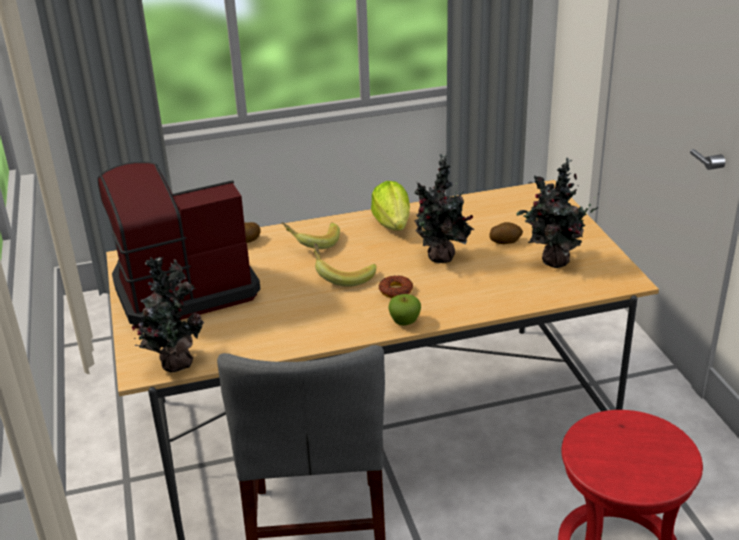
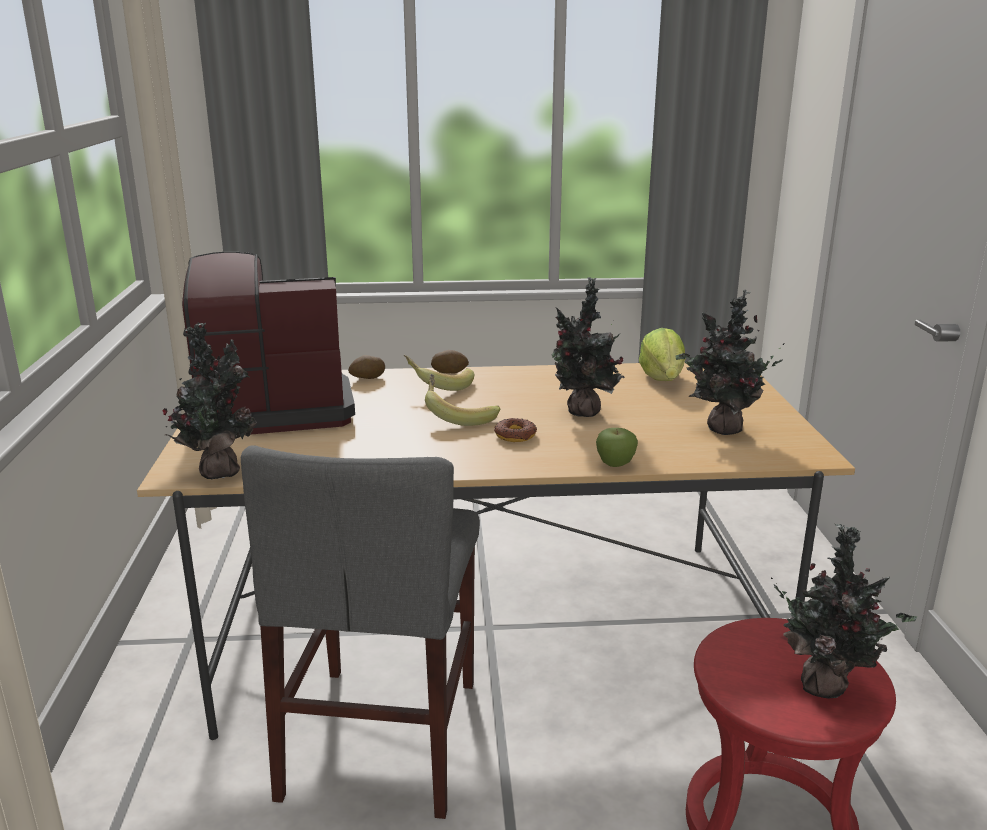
camera: 10 degrees right, 10 degrees down
(393, 224) = (539, 379): lettuce -> lettuce (662, 379)
(404, 322) = (512, 465): apple -> apple (615, 464)
(505, 241) = (668, 406): potato -> potato (450, 372)
(656, 459) = (826, 685): none -> potted plant

